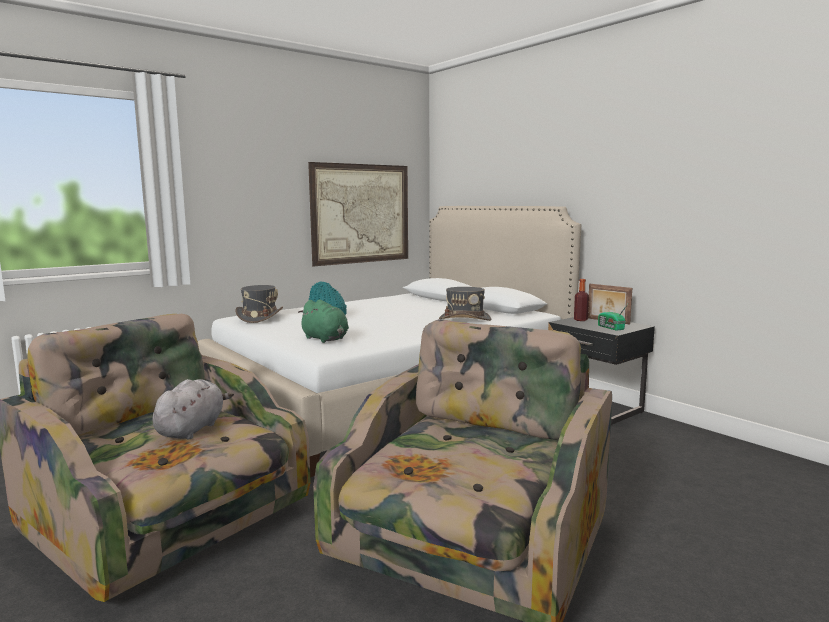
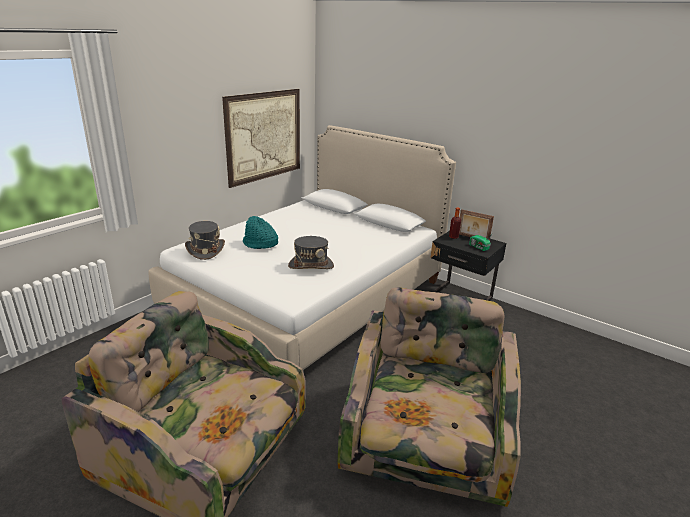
camera: 15 degrees left, 15 degrees up
(192, 429) = (223, 390): grey plush toy -> none
(326, 339) = (281, 280): green plush toy -> none
(465, 319) = (371, 241): grey hat -> grey hat (311, 265)

